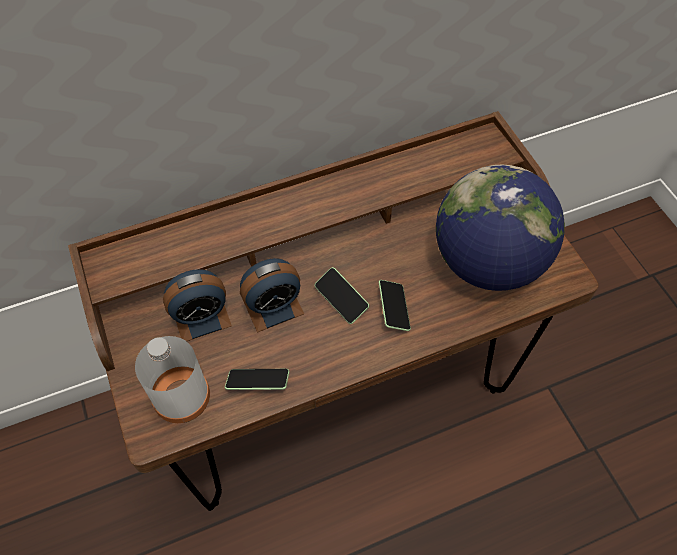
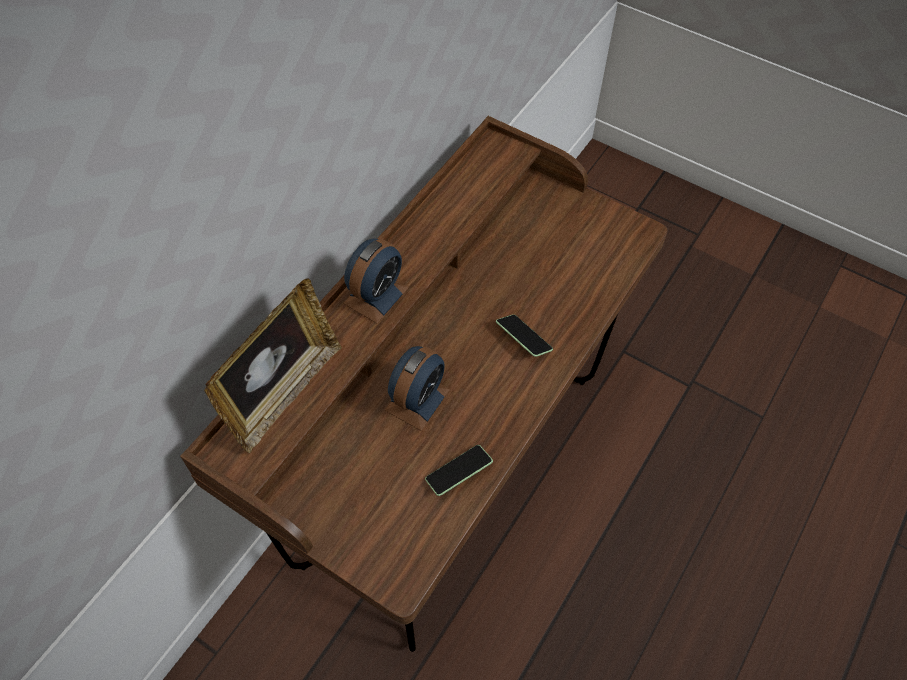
camera: 35 degrees left, 0 degrees up
(172, 241) = (284, 392): none -> picture frame
(181, 396) = (398, 529): white bottle -> none
(201, 317) = (358, 449): alarm clock -> alarm clock (376, 295)
(341, 299) = (472, 358): phone -> none
(487, 263) = (568, 256): globe -> none

